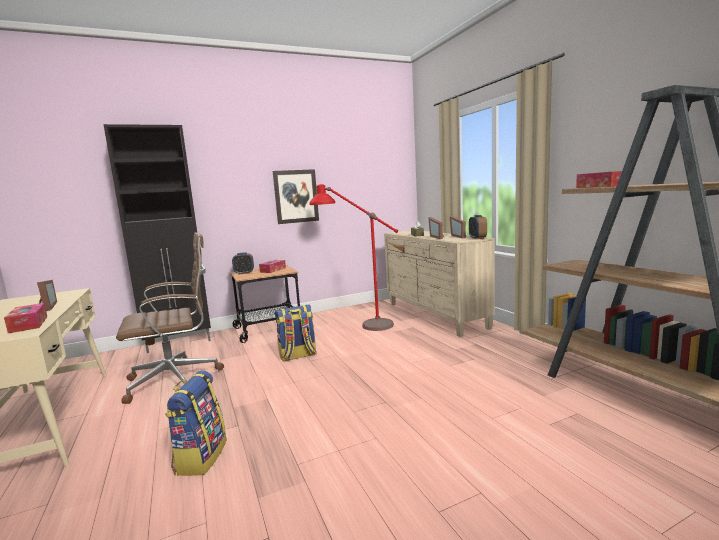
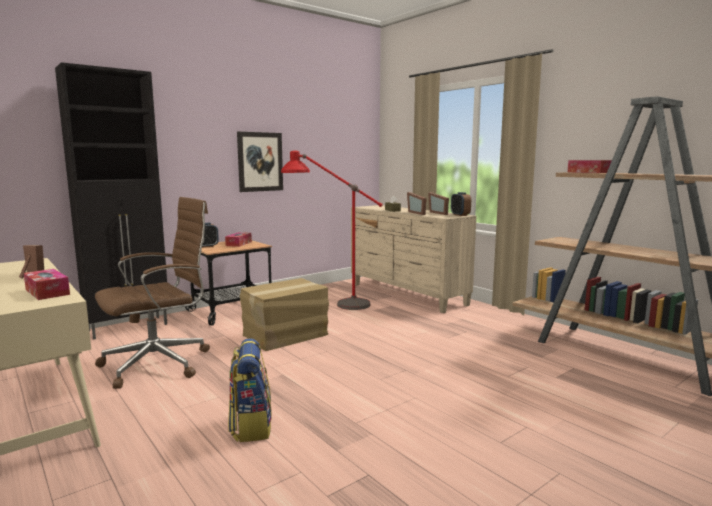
camera: 15 degrees left, 0 degrees up
(297, 356) = (286, 335): backpack -> cardboard box

